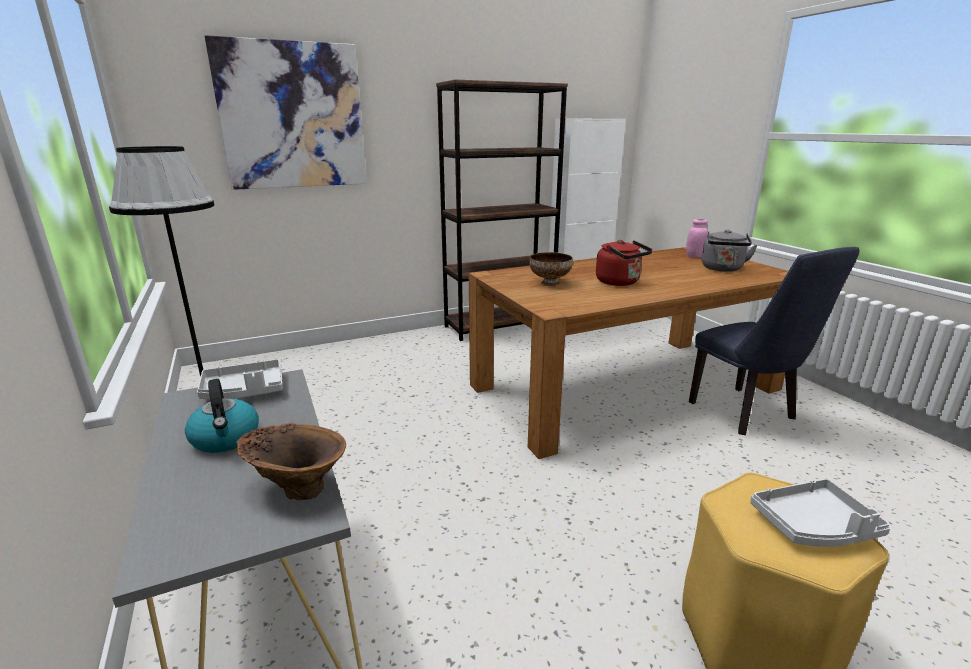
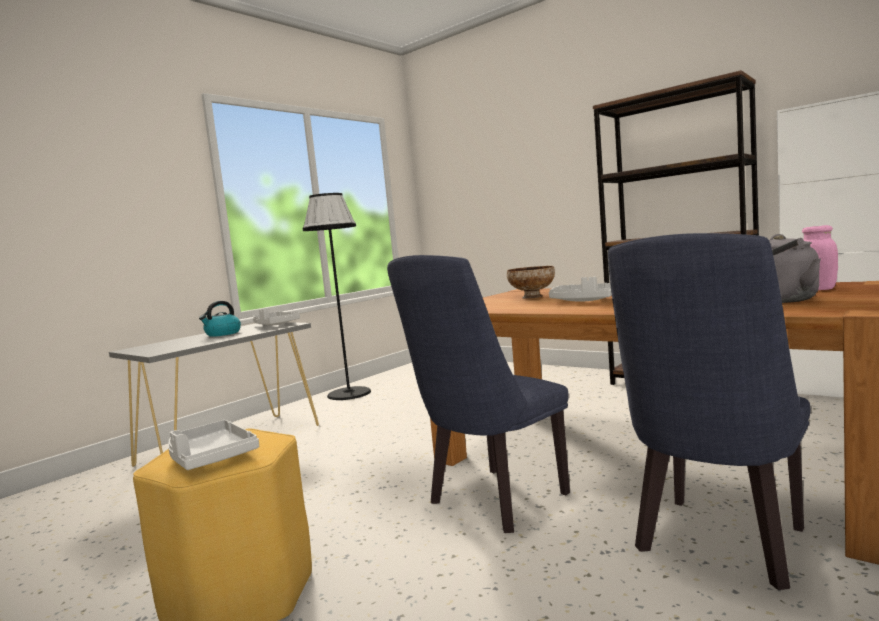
camera: 65 degrees right, 15 degrees down
(293, 116) = (501, 167): picture -> none
(298, 487) = (180, 347): brown vase -> none
(620, 282) = (584, 301): red kettle -> grey tray
(646, 459) = (491, 503): none -> blue chair

